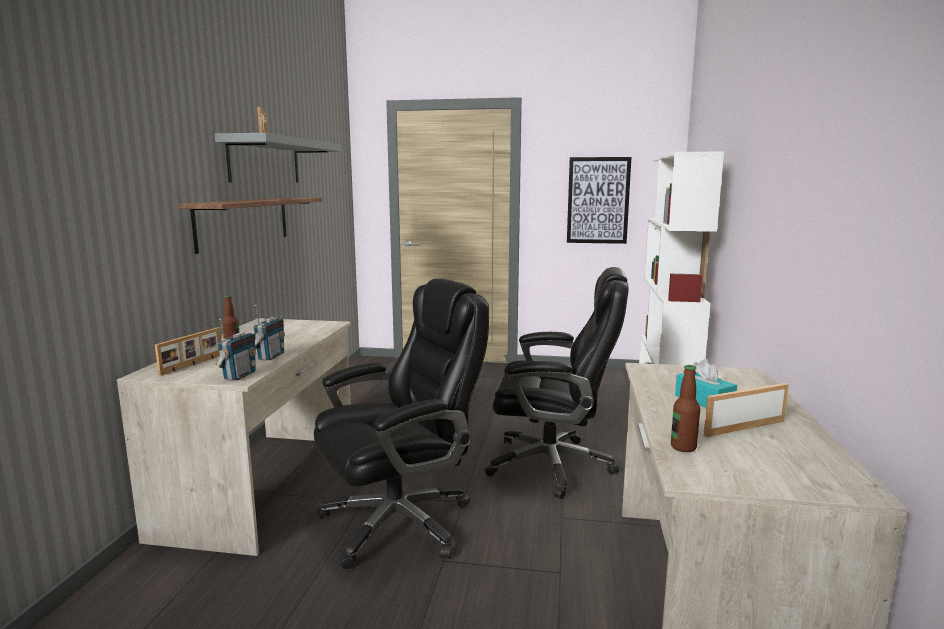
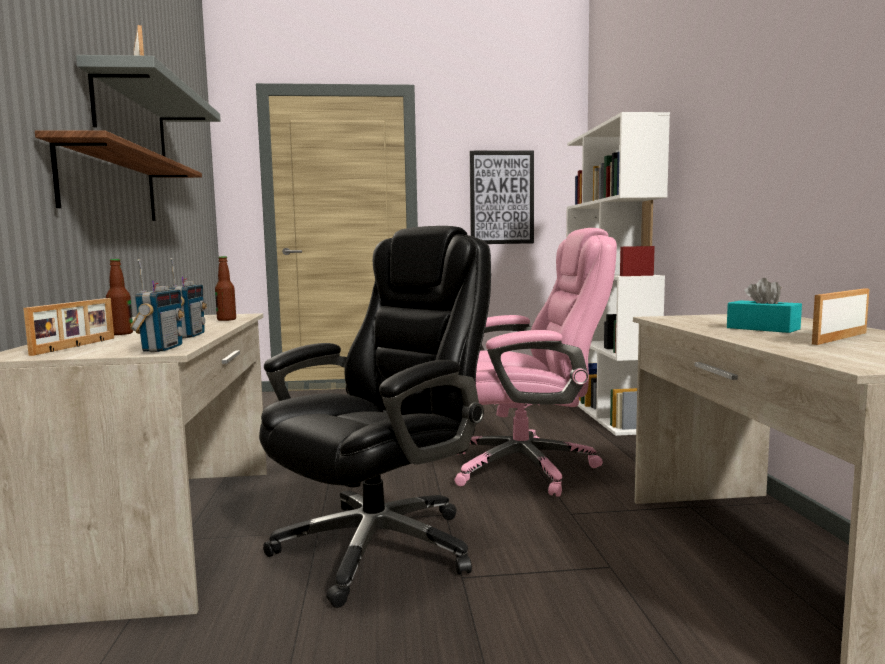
camera: 15 degrees left, 5 degrees down
(553, 465) = (526, 467): black office chair -> pink office chair
(683, 447) = (810, 351): bottle -> bottle (226, 319)

